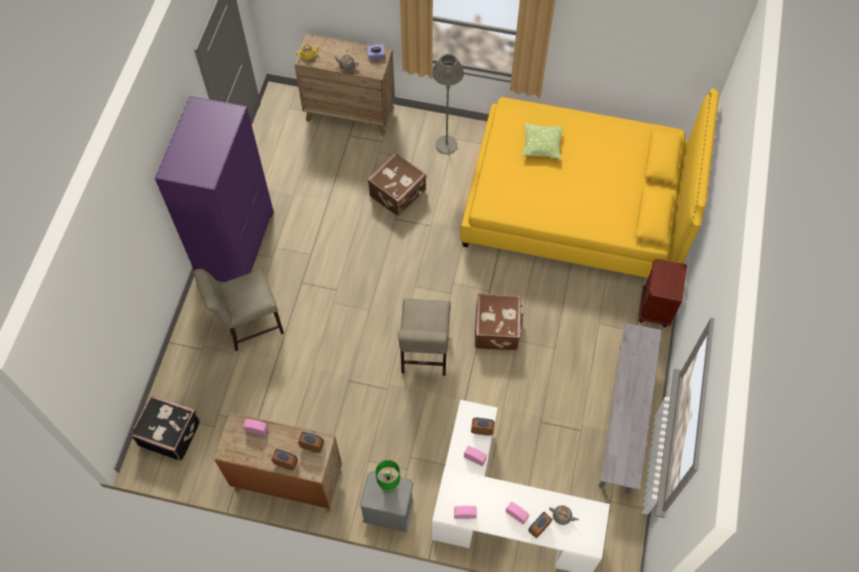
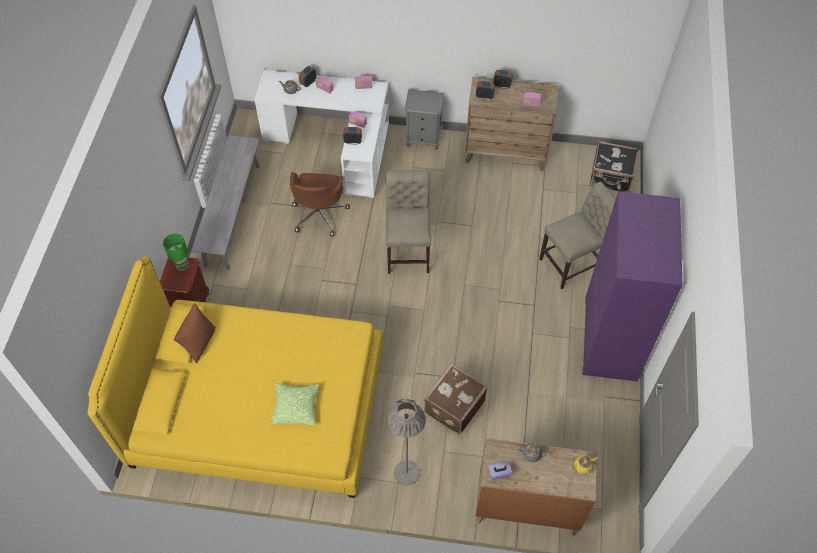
camera: 175 degrees right, 5 degrees down
(389, 486) = (423, 105): green table lamp -> green table lamp (183, 266)
(497, 329) = (342, 277): brown suitcase -> none
(522, 410) = (319, 214): none -> brown office chair
(635, 207) = (199, 343): none -> brown pillow

